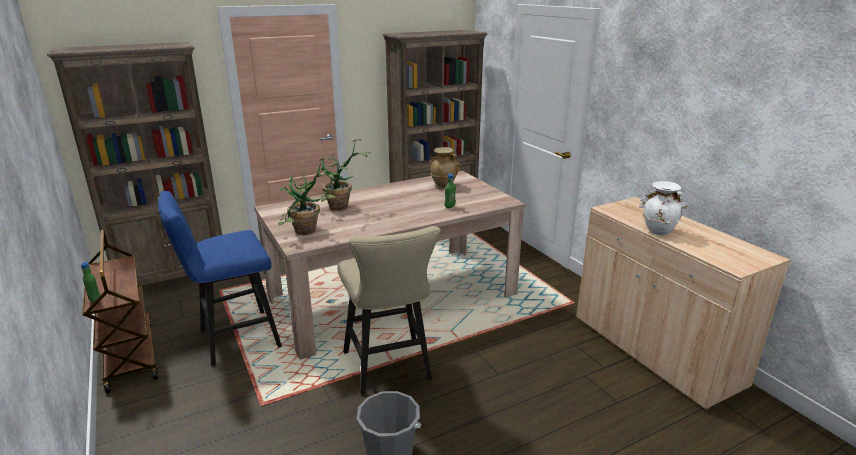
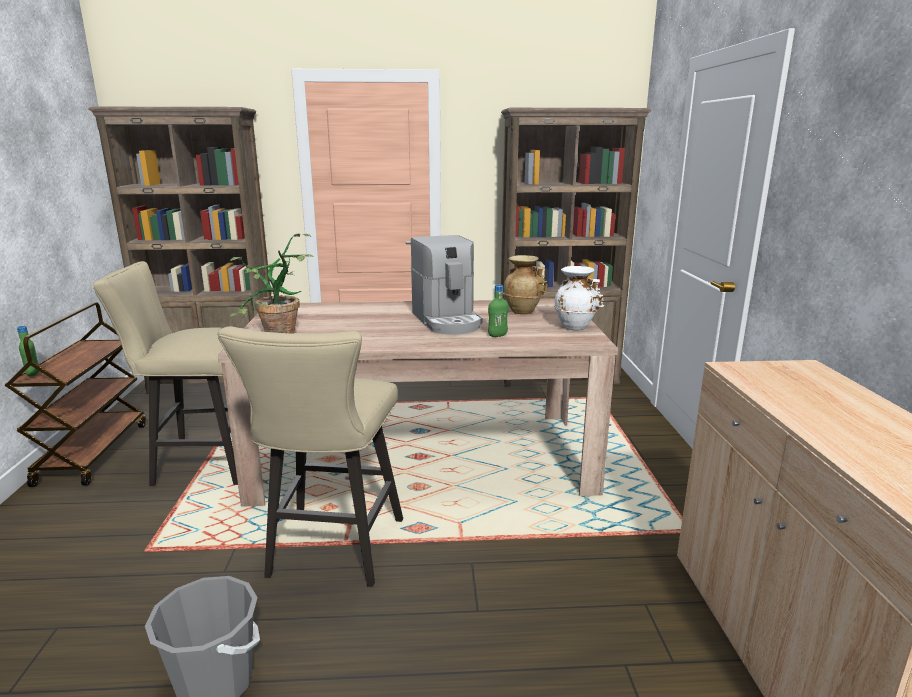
camera: 25 degrees right, 5 degrees down
(233, 339) = (200, 462): blue stool -> beige stool
(340, 208) = (355, 318): potted plant -> none
(406, 201) = (447, 321): none -> coffee machine
(658, 230) = (808, 417): white vase -> white vase (575, 326)

